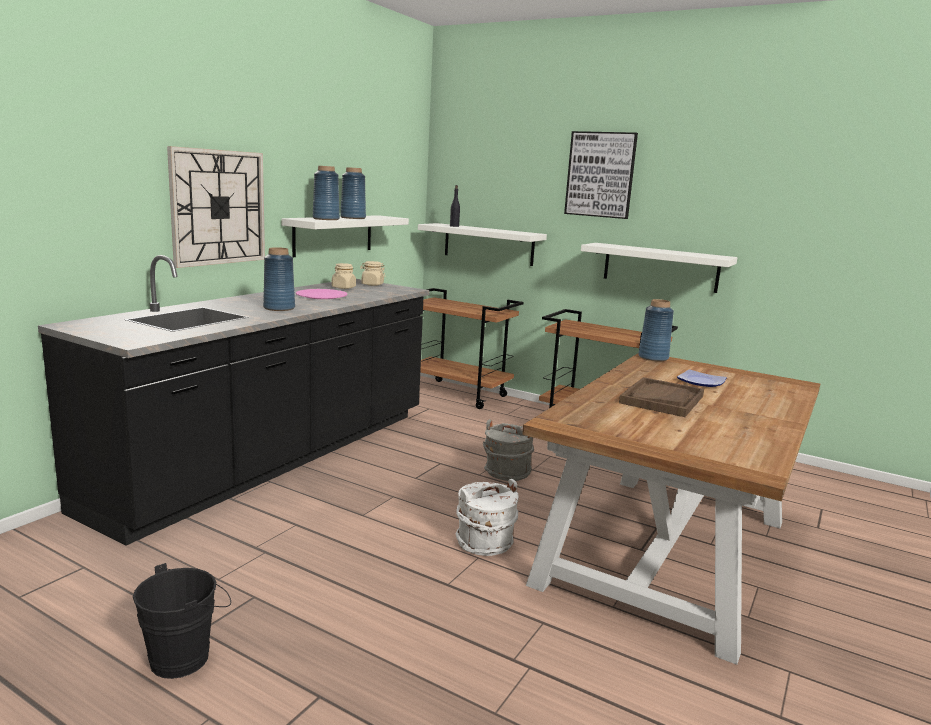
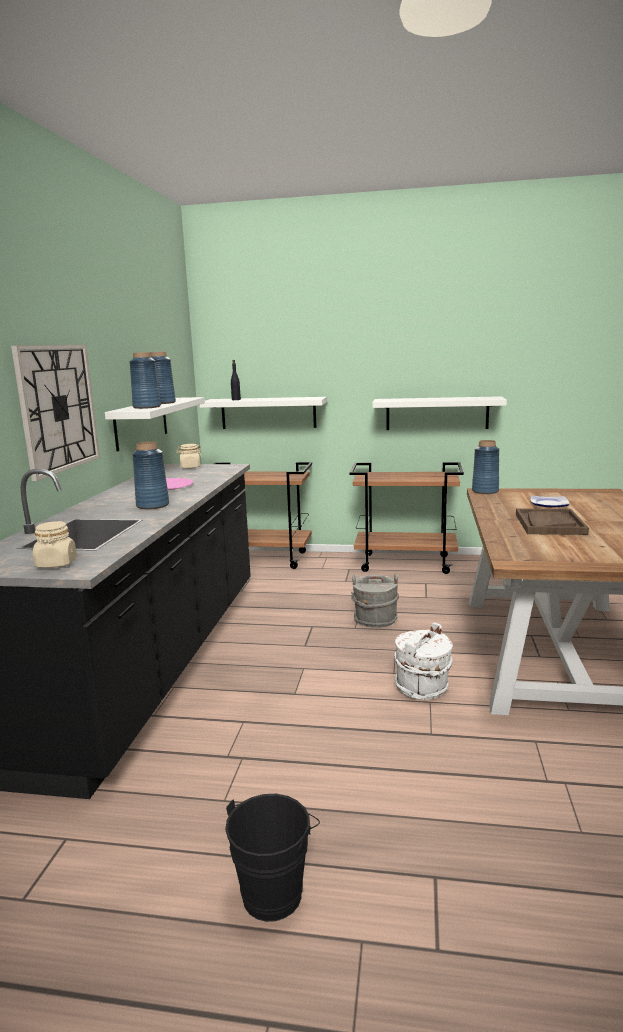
camera: 20 degrees left, 0 degrees up
(343, 287) = (170, 475): beige jar -> beige jar (56, 564)
(600, 174) = (372, 337): picture -> none

